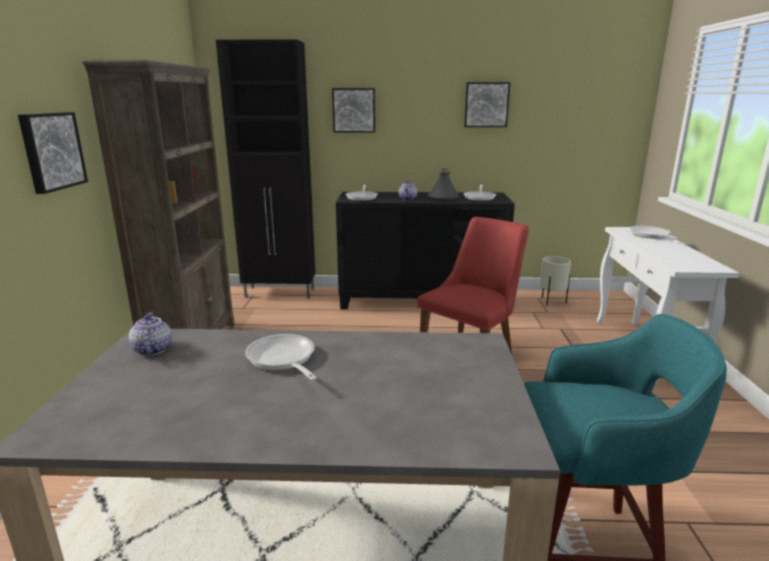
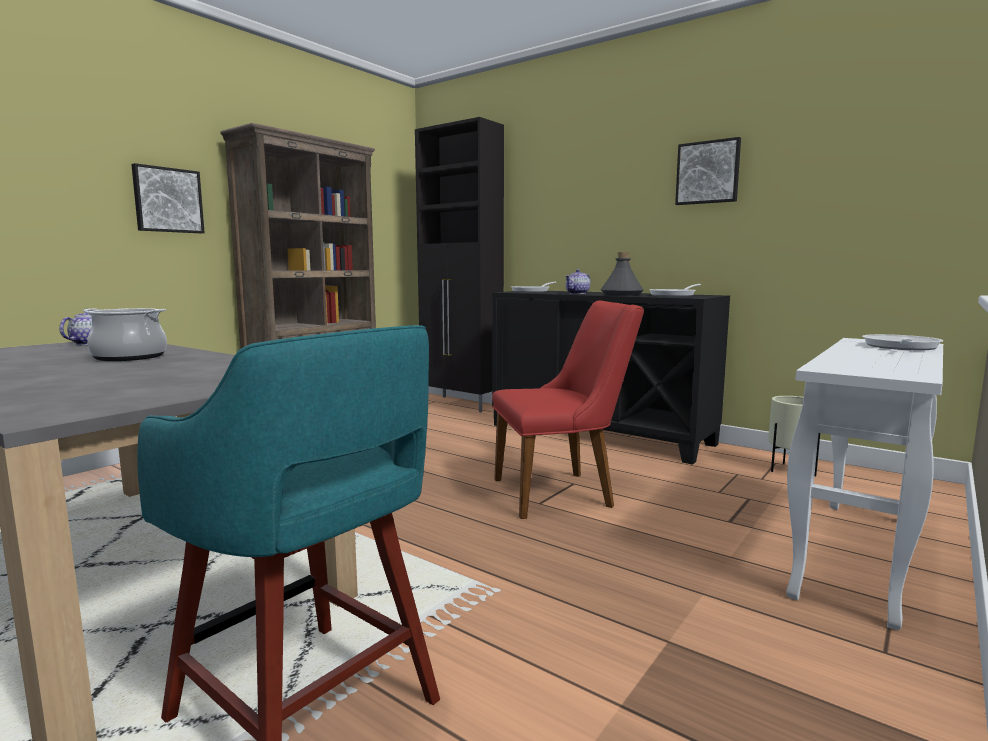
camera: 35 degrees right, 10 degrees down
(282, 360) = (129, 357): frying pan -> cooking pot
(354, 110) = (549, 194): picture -> none

